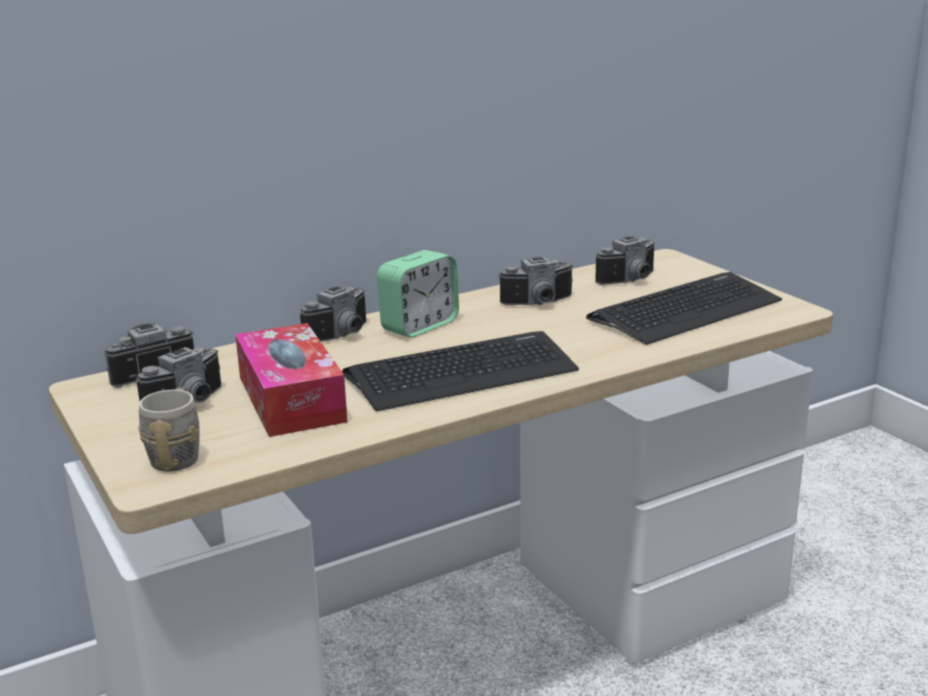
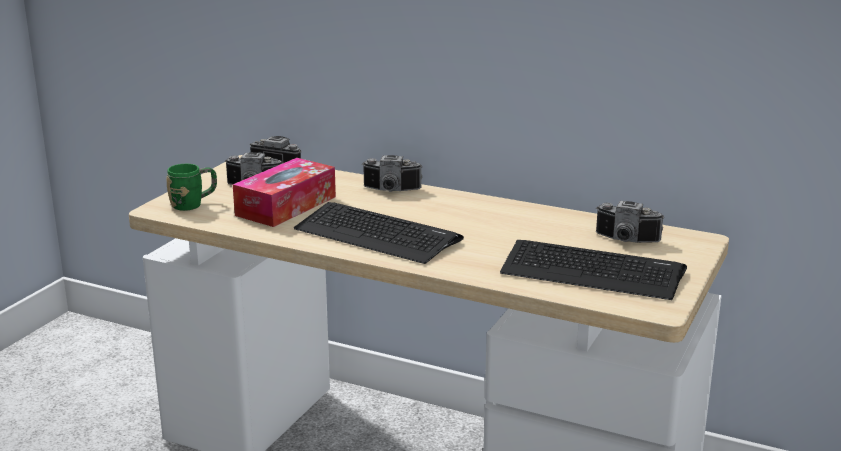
camera: 55 degrees right, 0 degrees up
(178, 454) = (193, 204): grey mug -> green mug
(419, 326) = (434, 204): alarm clock -> none
(539, 304) = (528, 225): camera -> none

